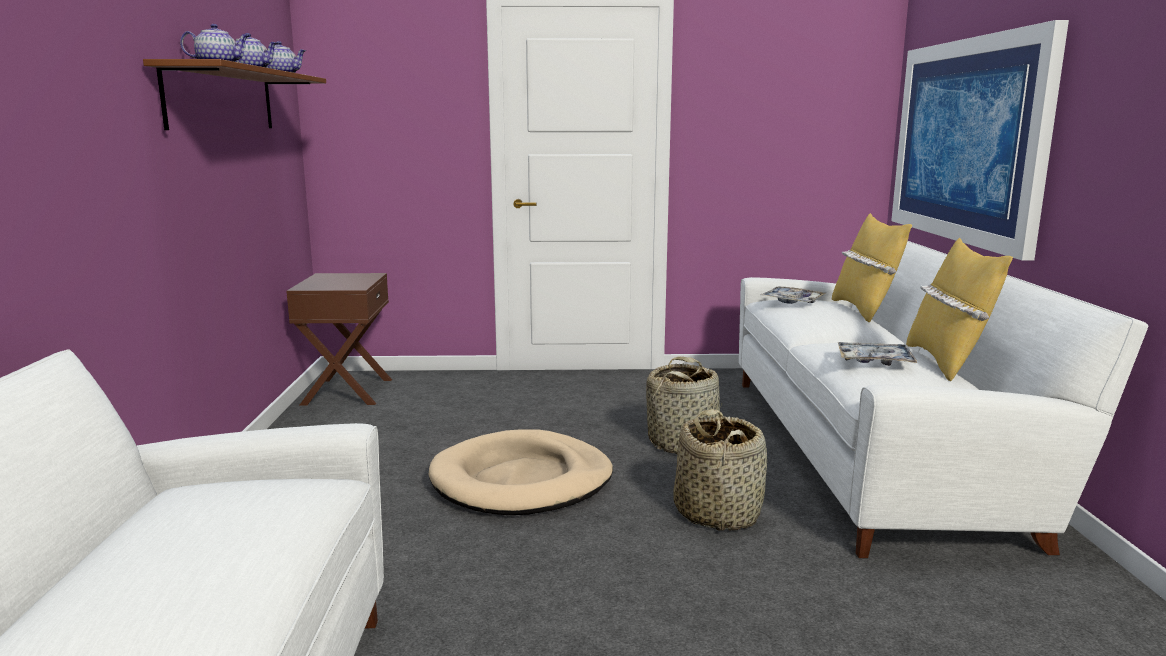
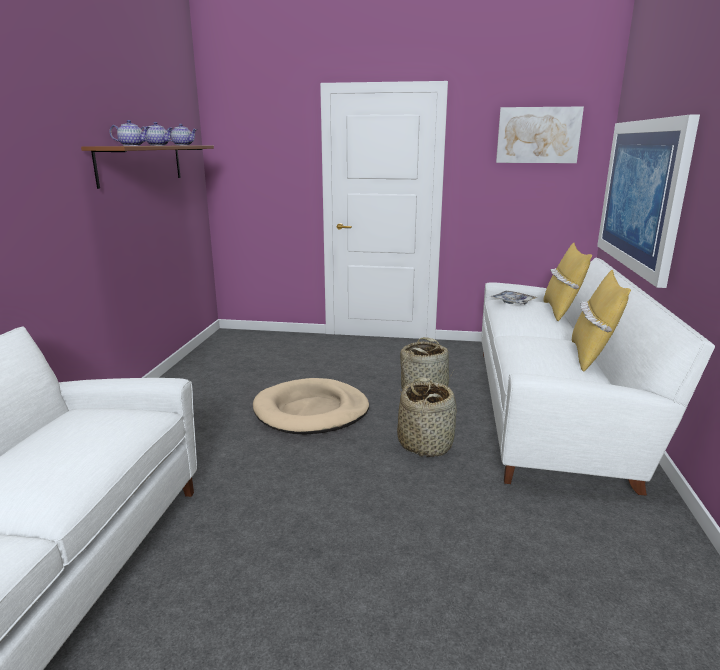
camera: 10 degrees right, 5 degrees up
(346, 391) = (228, 343): brown nightstand -> none
(801, 69) = (538, 135): none -> picture
(874, 361) = (537, 353): tray -> none

